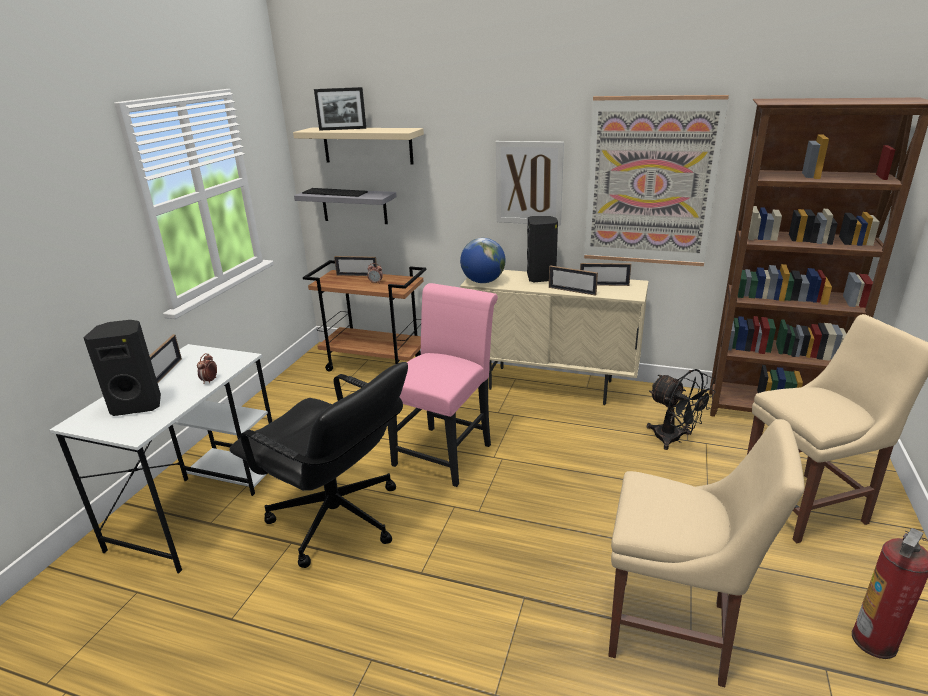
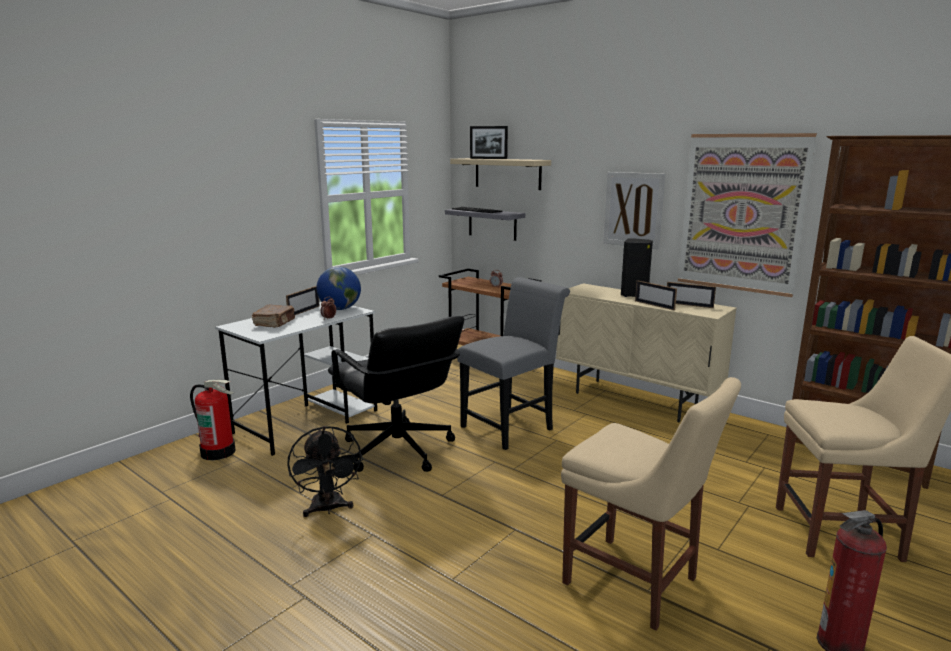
camera: 20 degrees right, 10 degrees down
(99, 588) = (218, 452): none -> fire extinguisher
(138, 405) = (275, 323): black speaker -> brown book
(357, 275) = (484, 281): picture frame -> none
(446, 451) = (511, 426): pink chair -> grey chair
(483, 281) = (580, 291): globe -> globe (340, 309)
(674, 439) = (732, 458): black fan -> black fan (328, 509)

